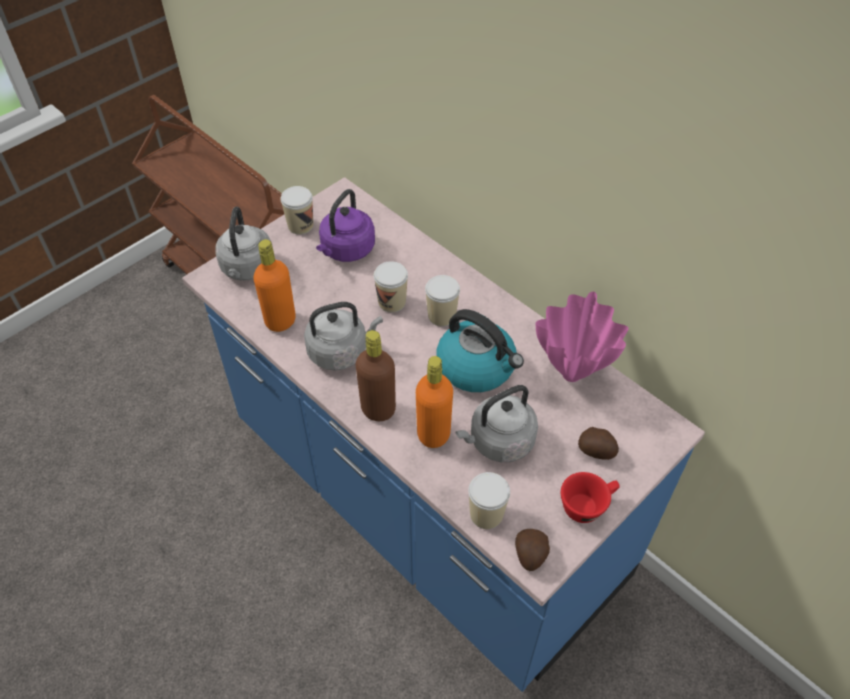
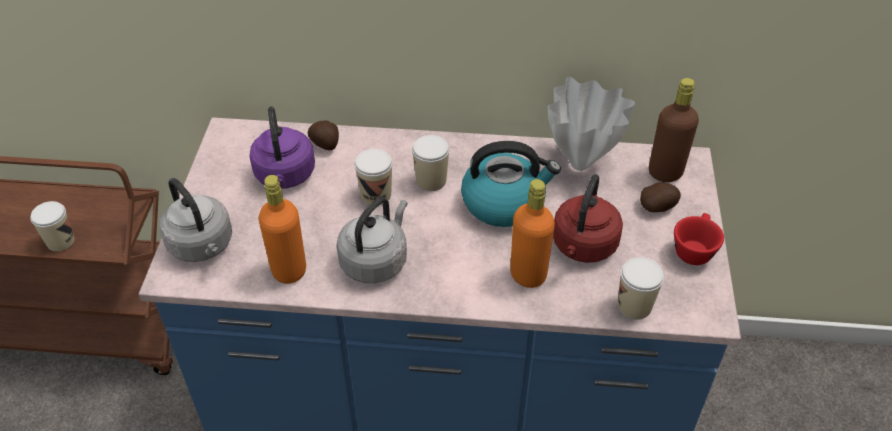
camera: 40 degrees left, 5 degrees down
(300, 225) = (215, 180): cup -> cup (60, 241)
(378, 409) = (461, 285): brown bottle -> brown bottle (665, 172)
(498, 442) = (583, 247): grey kettle -> red kettle
(530, 556) = (697, 312): potato -> potato (325, 144)
(571, 376) = (580, 165): pink vase -> white vase

